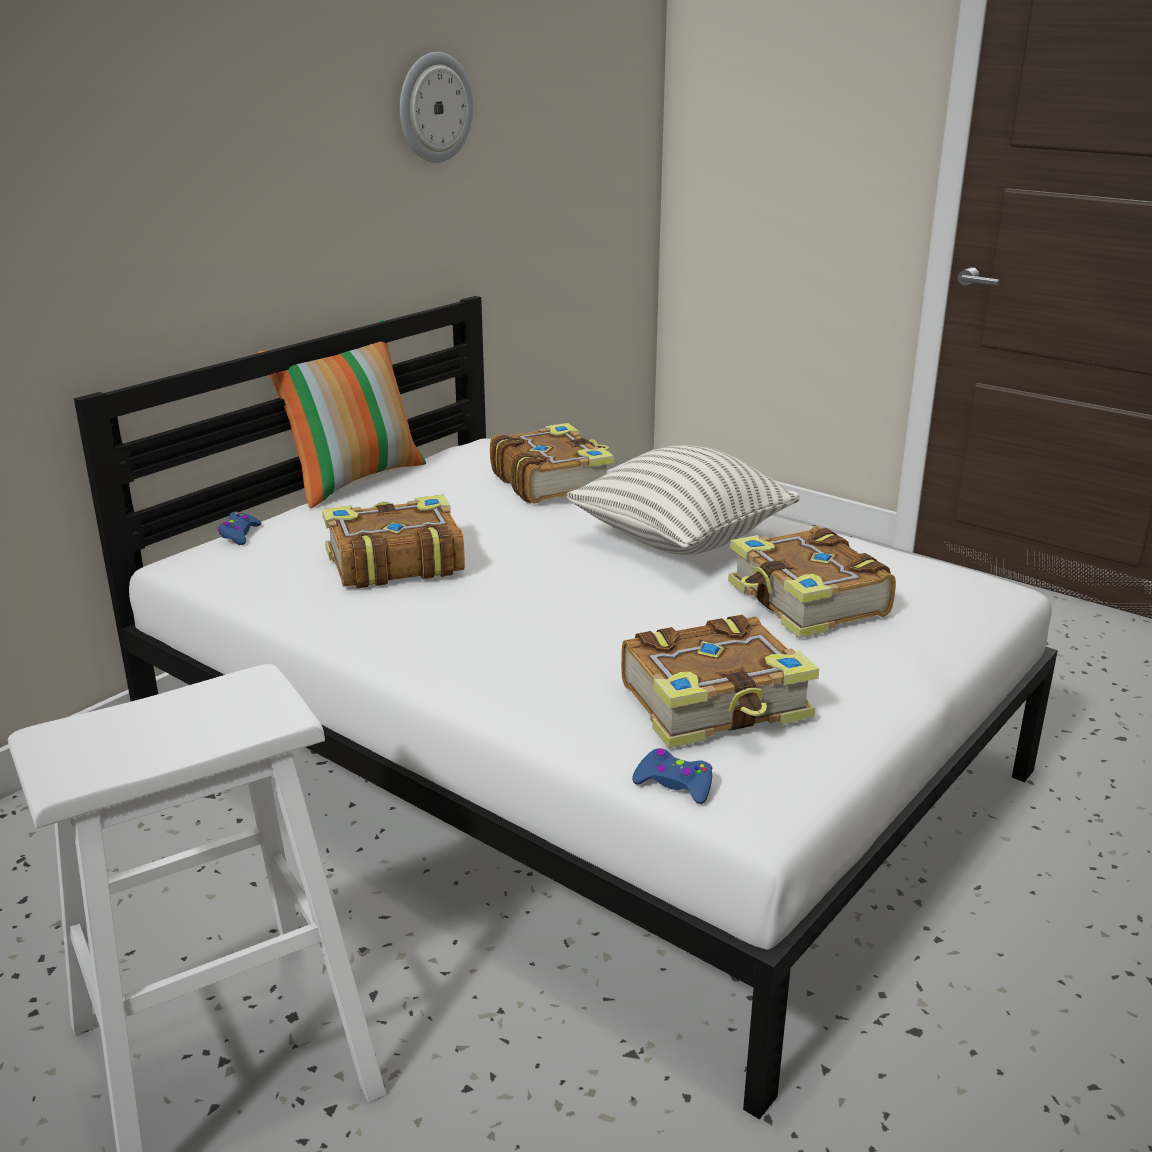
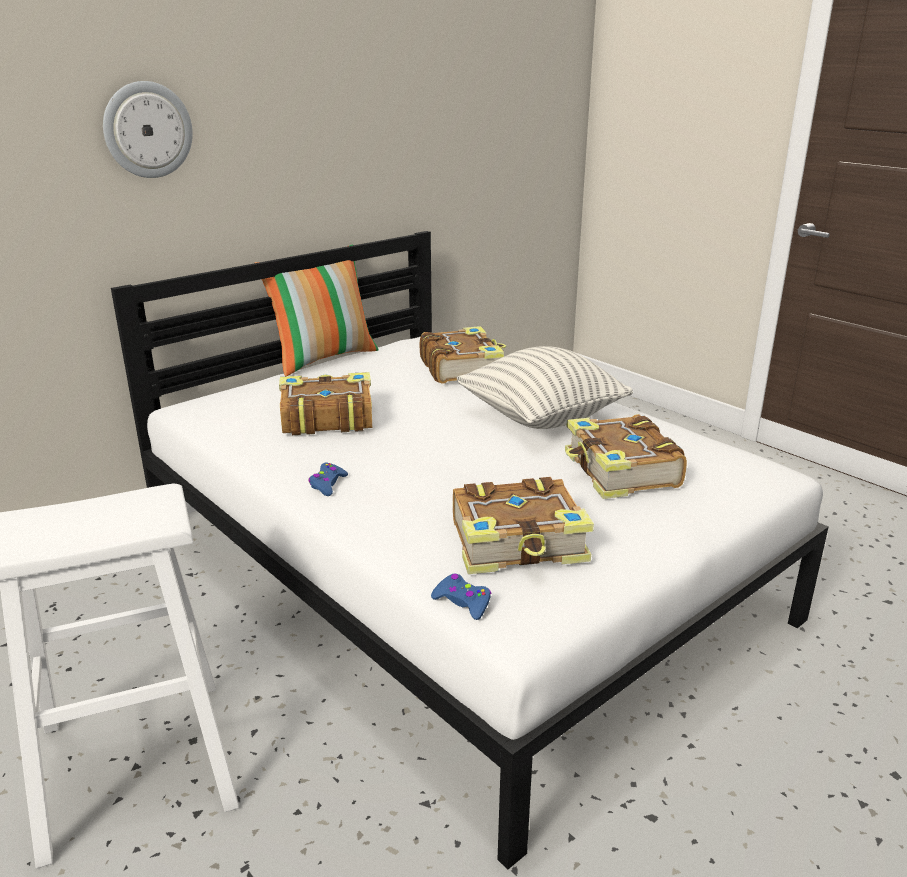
camera: 10 degrees right, 0 degrees up
(239, 534) = (229, 391): blue game controller -> blue game controller (327, 484)
(434, 108) = (399, 92): wall clock -> wall clock (147, 130)

